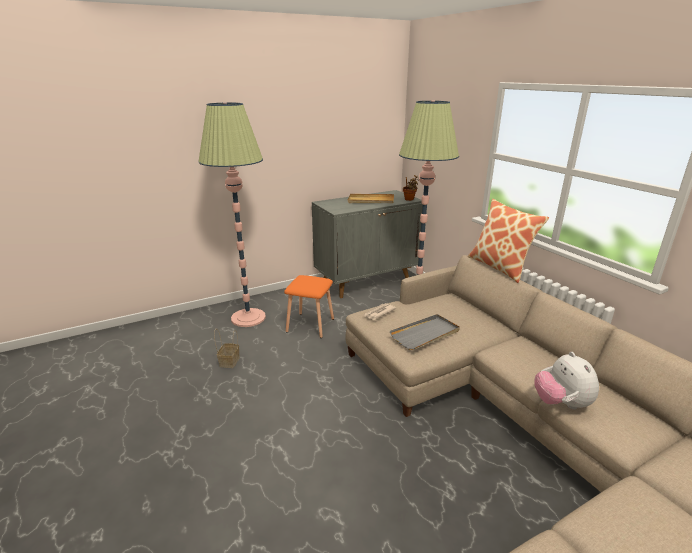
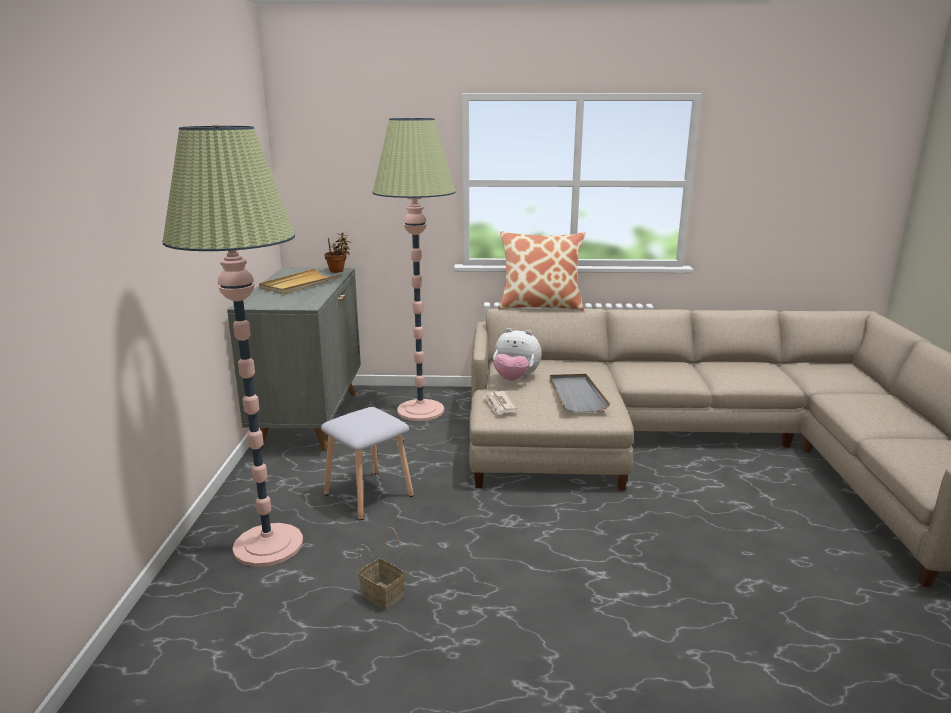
camera: 60 degrees left, 5 degrees down
(311, 325) = (369, 494): orange stool -> grey stool
(561, 403) = (726, 383): plush toy -> plush toy (515, 379)

